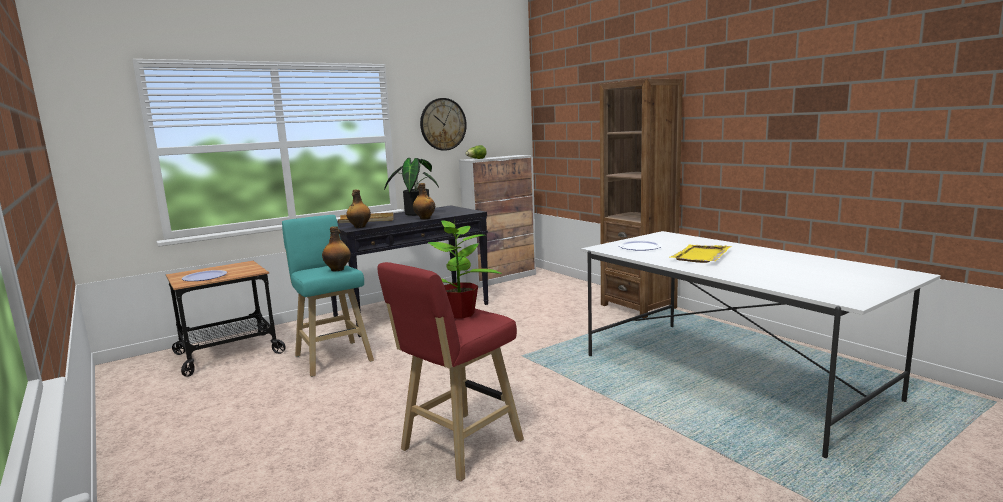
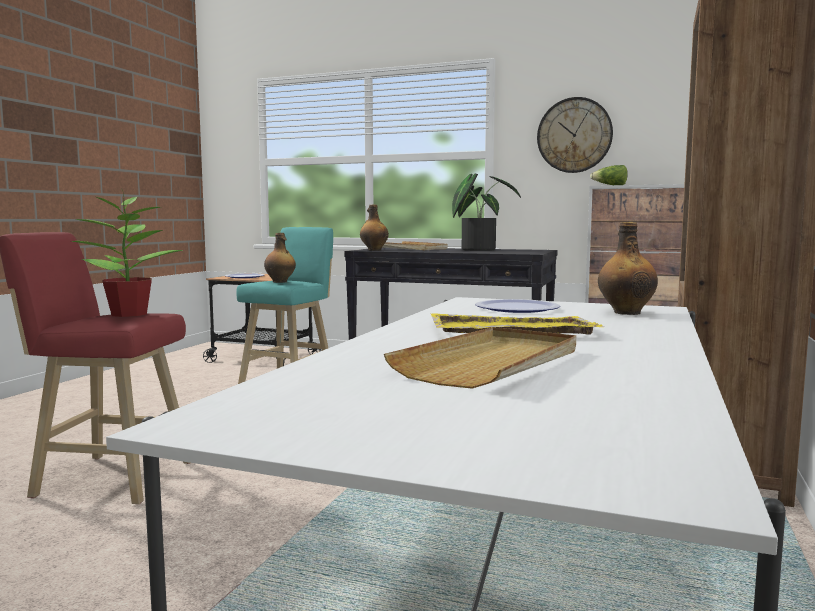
camera: 55 degrees right, 5 degrees down
(424, 218) = (453, 252): bottle -> bottle (626, 312)
(771, 267) = (492, 363): none -> beige tray

